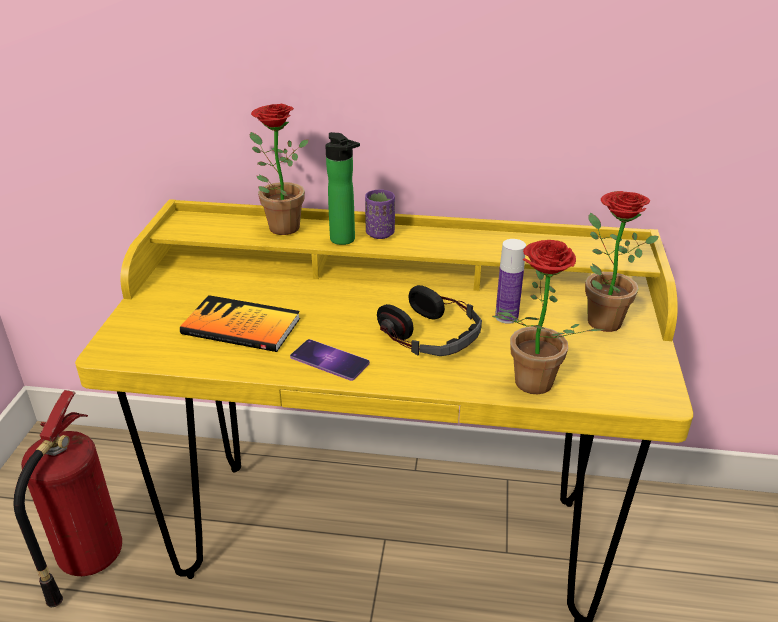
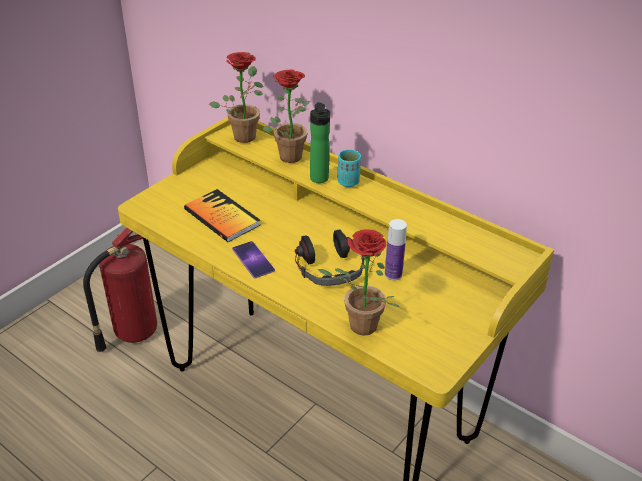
camera: 30 degrees right, 5 degrees up
(380, 234) = (348, 182): purple cup -> turquoise cup
(598, 318) = (457, 300): potted plant -> potted plant (244, 134)

